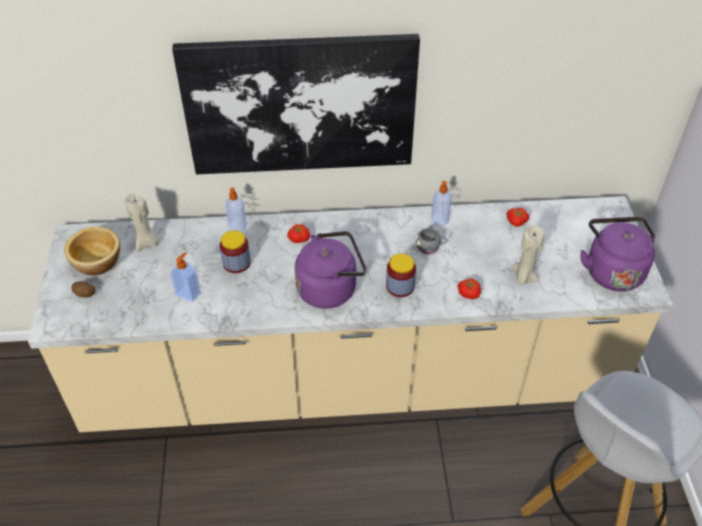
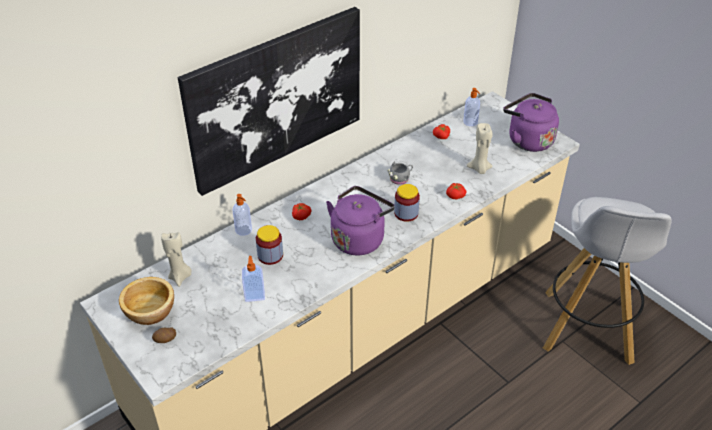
camera: 35 degrees left, 5 degrees down
(440, 220) = (390, 158): soap dispenser -> soap dispenser (470, 122)

